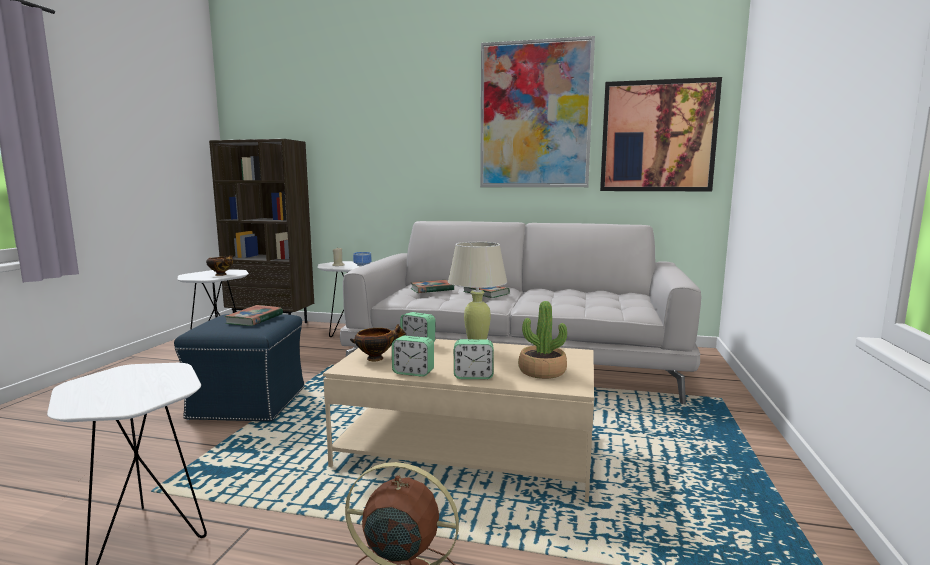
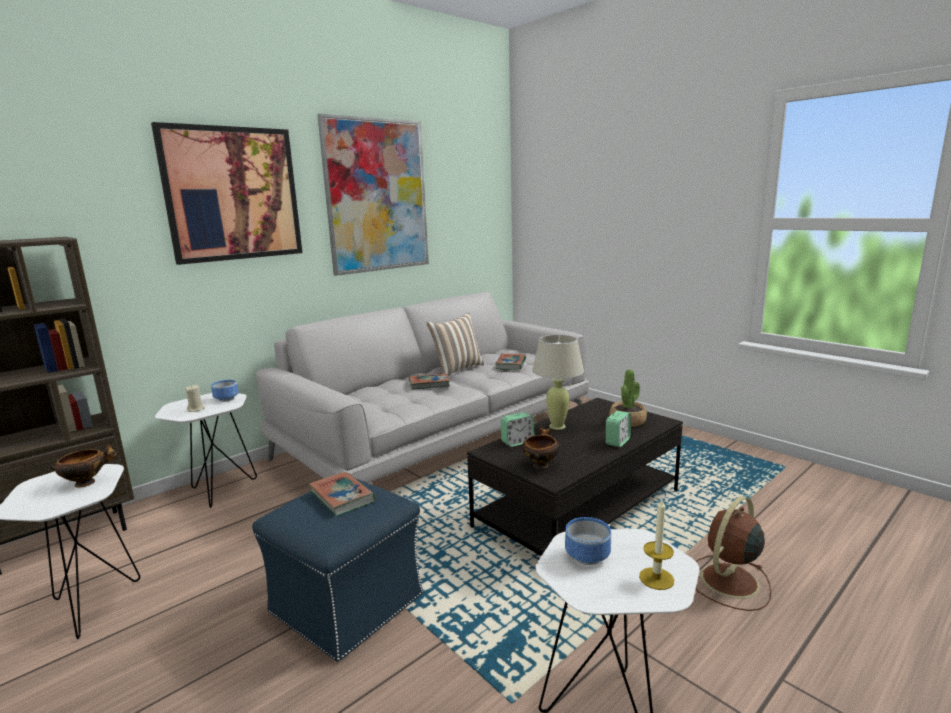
camera: 55 degrees left, 5 degrees up
(103, 401) = (656, 578): none -> candle
(145, 375) = (588, 555): none -> bowl
(413, 372) = (590, 458): alarm clock -> none
(432, 289) = (381, 397): book -> book (511, 364)
(467, 450) = (578, 508): beige coffee table -> black coffee table
(542, 293) = (457, 369): none -> pillow
(657, 136) = (468, 215): picture -> picture (233, 194)

